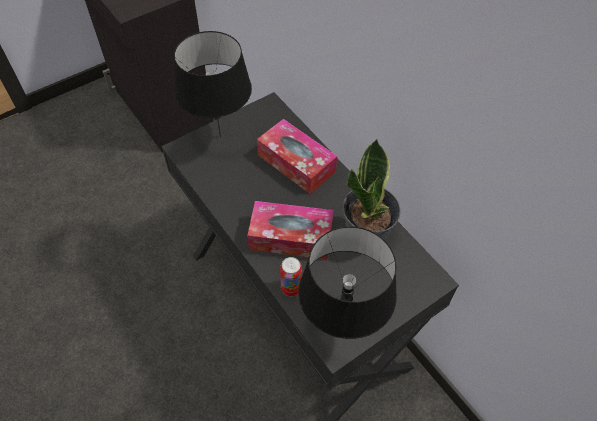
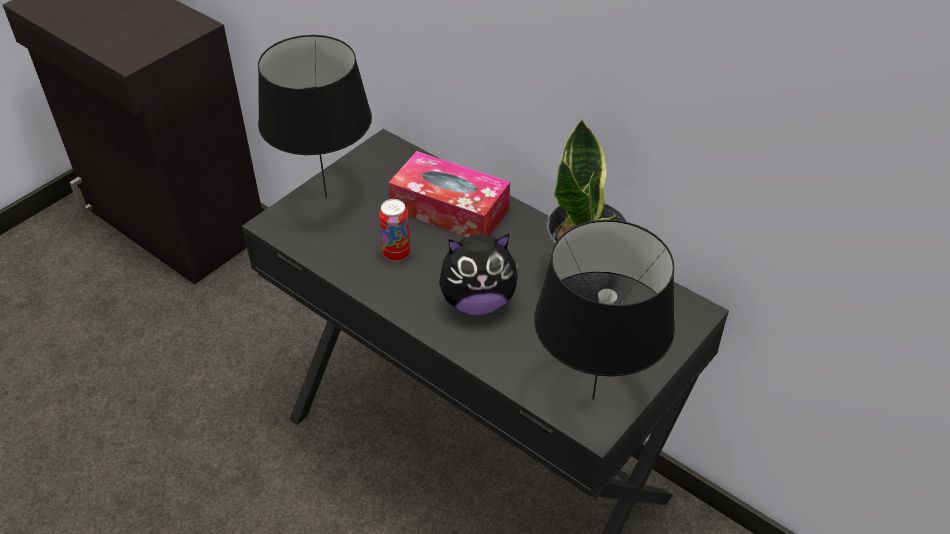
camera: 15 degrees left, 10 degrees down
(291, 237) = (477, 301): tissue box -> plush toy
(291, 288) = (502, 365): can -> can (396, 254)

